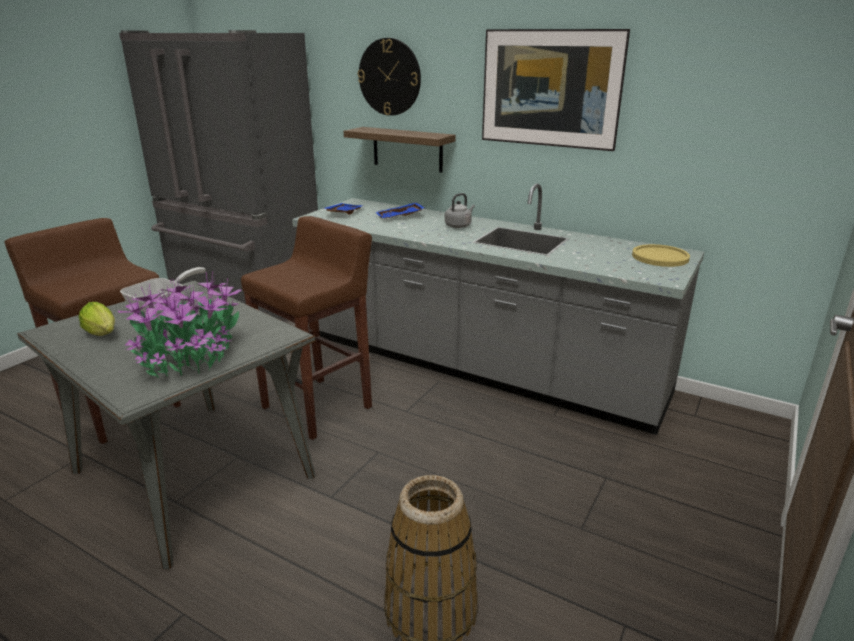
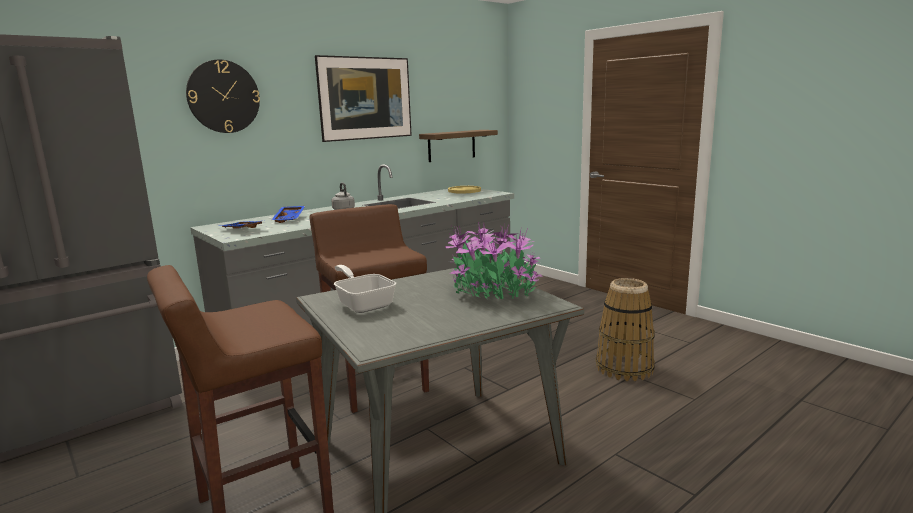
camera: 70 degrees left, 10 degrees down
(103, 334) = (413, 322): lettuce -> none
(407, 149) = (251, 163): shelf -> shelf (451, 145)

